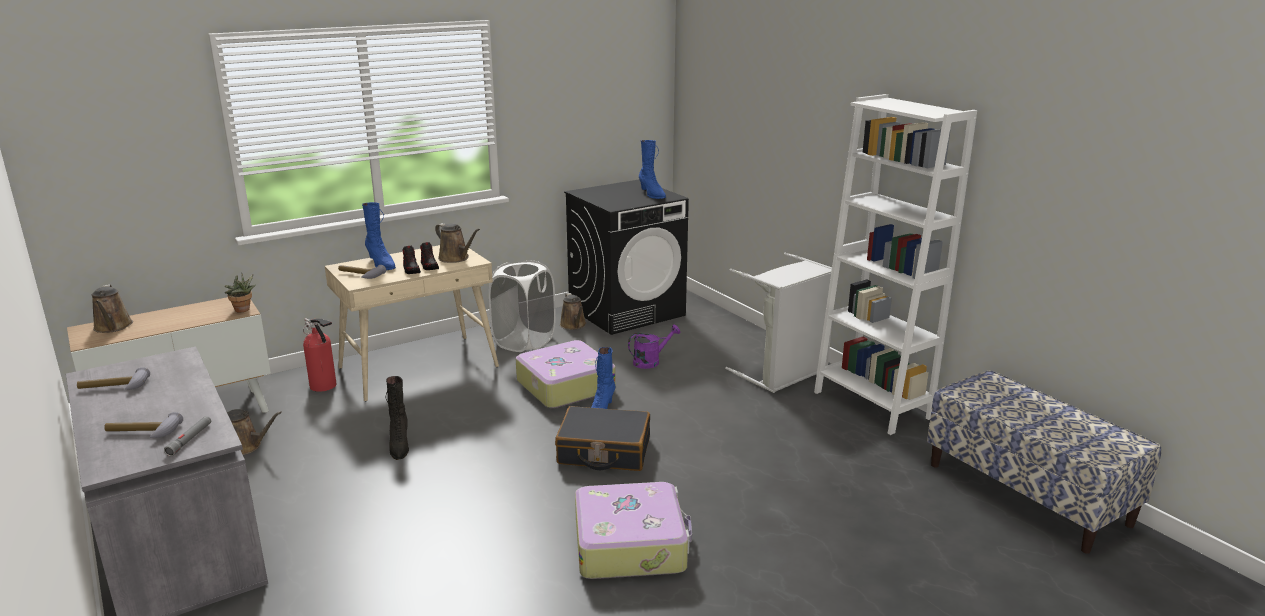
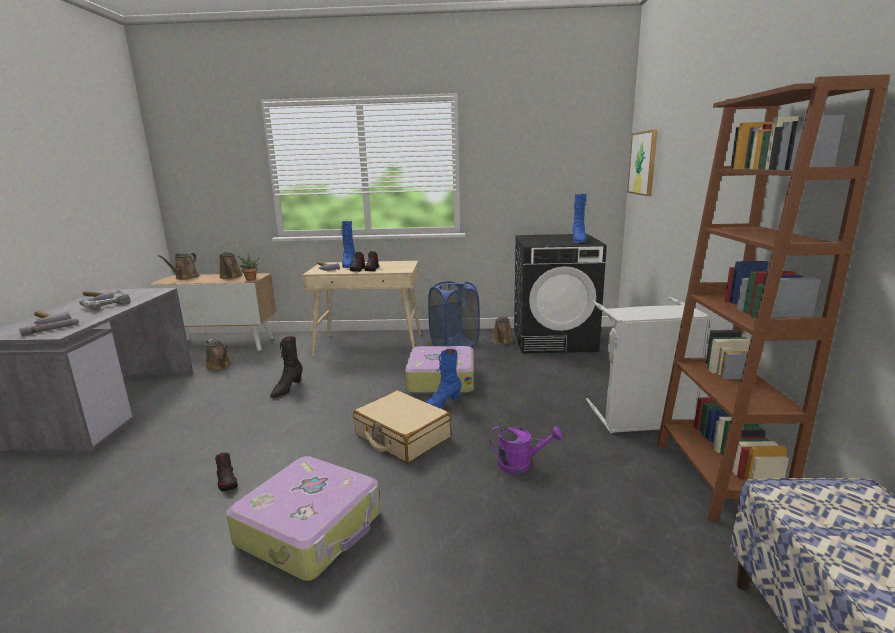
camera: 35 degrees right, 5 degrees down
(161, 394) = (105, 305): none -> power drill
(324, 386) = (306, 344): fire extinguisher -> none
(456, 258) = (396, 267): brown watering can -> brown watering can (230, 277)
(492, 545) = (227, 481): none -> shoe
(524, 342) = (454, 344): white laundry basket -> blue laundry basket
(604, 451) = (402, 437): black suitcase -> beige suitcase
(651, 361) = (528, 379): purple watering can -> purple watering can (521, 464)
(703, 102) = (643, 163): none -> picture
(872, 405) = (716, 478): white bookcase -> brown bookcase

